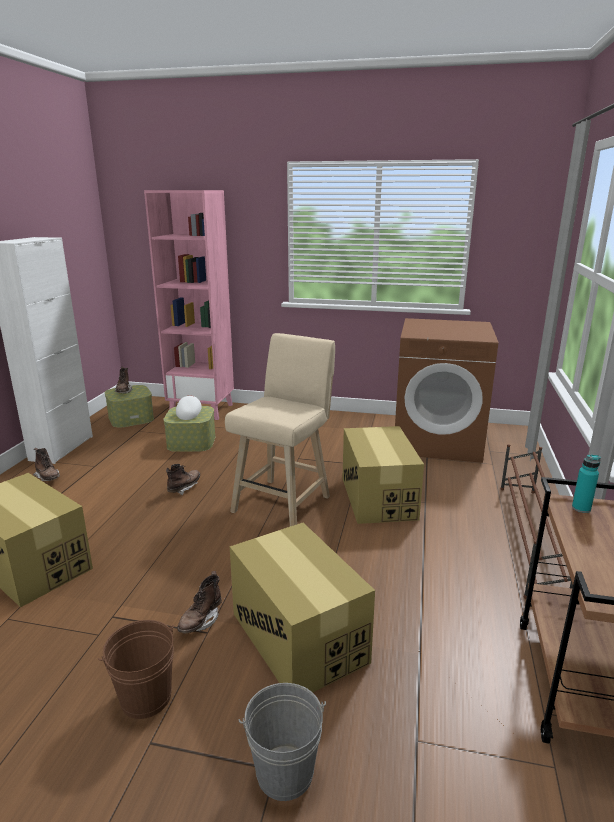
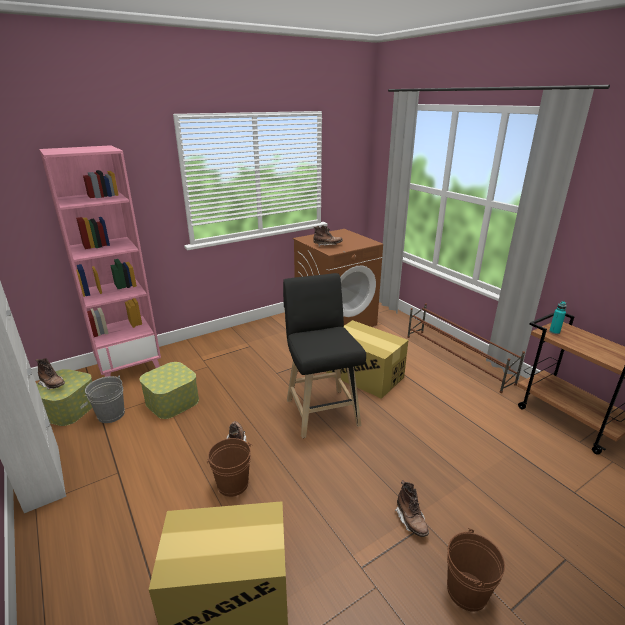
camera: 45 degrees left, 5 degrees up
(48, 477) = (87, 513): brown boot -> brown boot (327, 245)
(136, 511) = (232, 484): none -> brown bucket
(189, 414) = (168, 376): white cap -> none
(284, 502) = (321, 409): beige stool -> black stool
(285, 772) = (570, 556): grey bucket -> grey bucket (111, 414)
(298, 637) = (466, 486): cardboard box -> none

